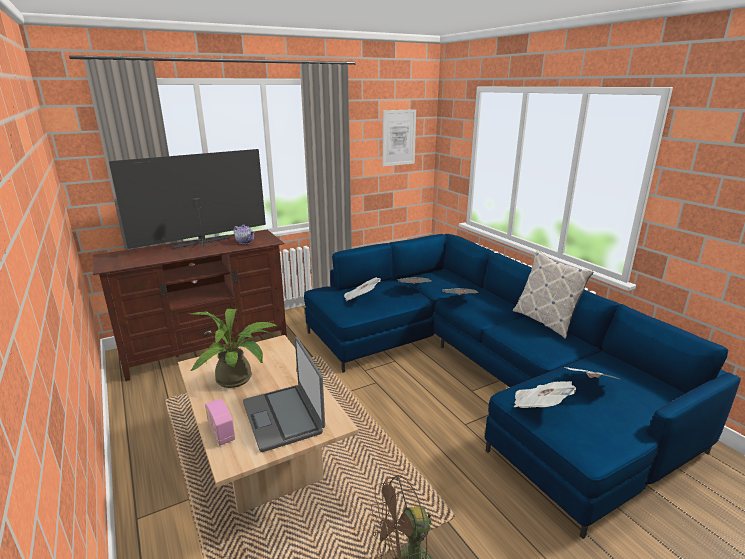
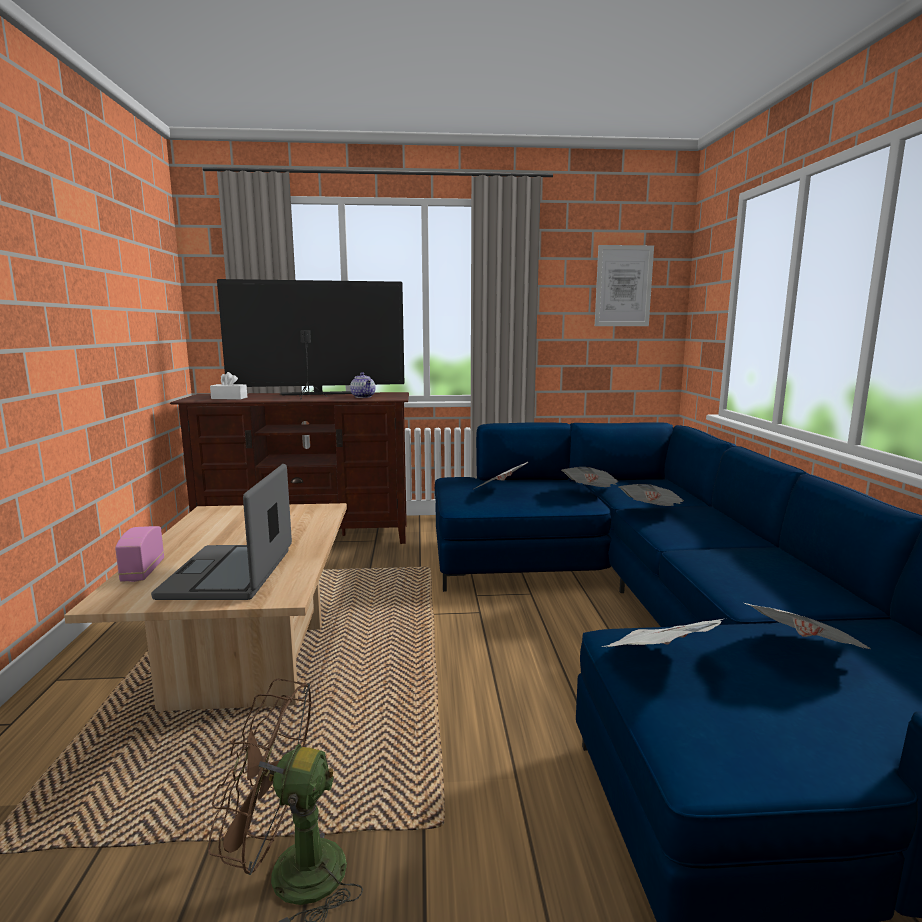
camera: 25 degrees right, 10 degrees down
(138, 259) = (229, 398): none -> white tissue box
(239, 379) = (235, 530): potted plant -> none
(545, 321) = (791, 557): pillow -> none

